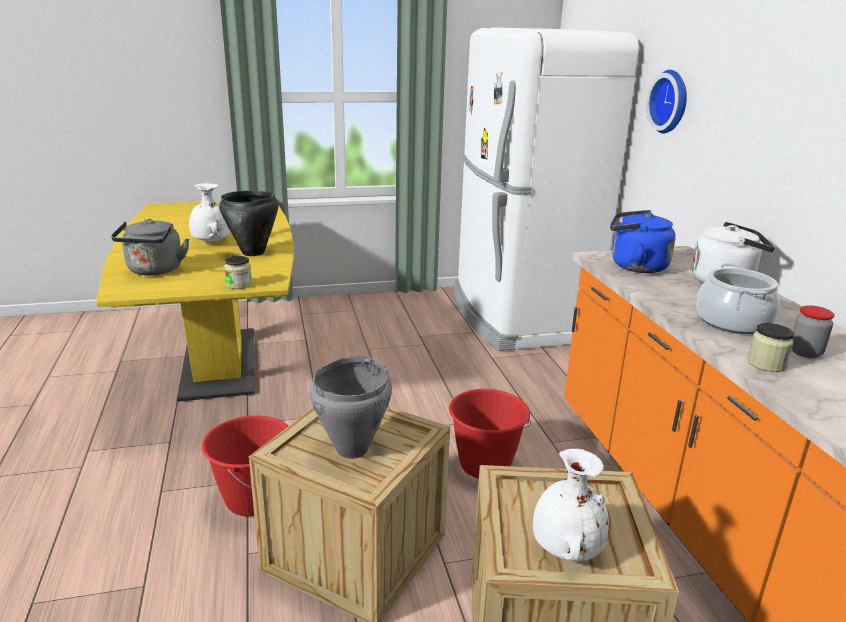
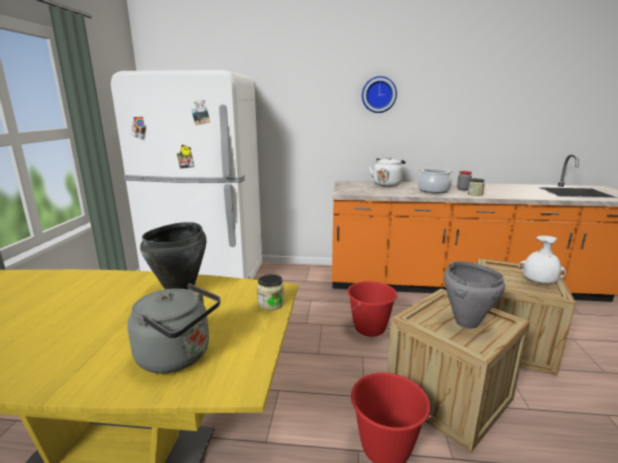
camera: 70 degrees left, 5 degrees down
(211, 242) = (111, 314): white vase -> none
(635, 266) = (361, 190): blue kettle -> none
(671, 102) = (292, 111): wall clock -> wall clock (378, 94)

